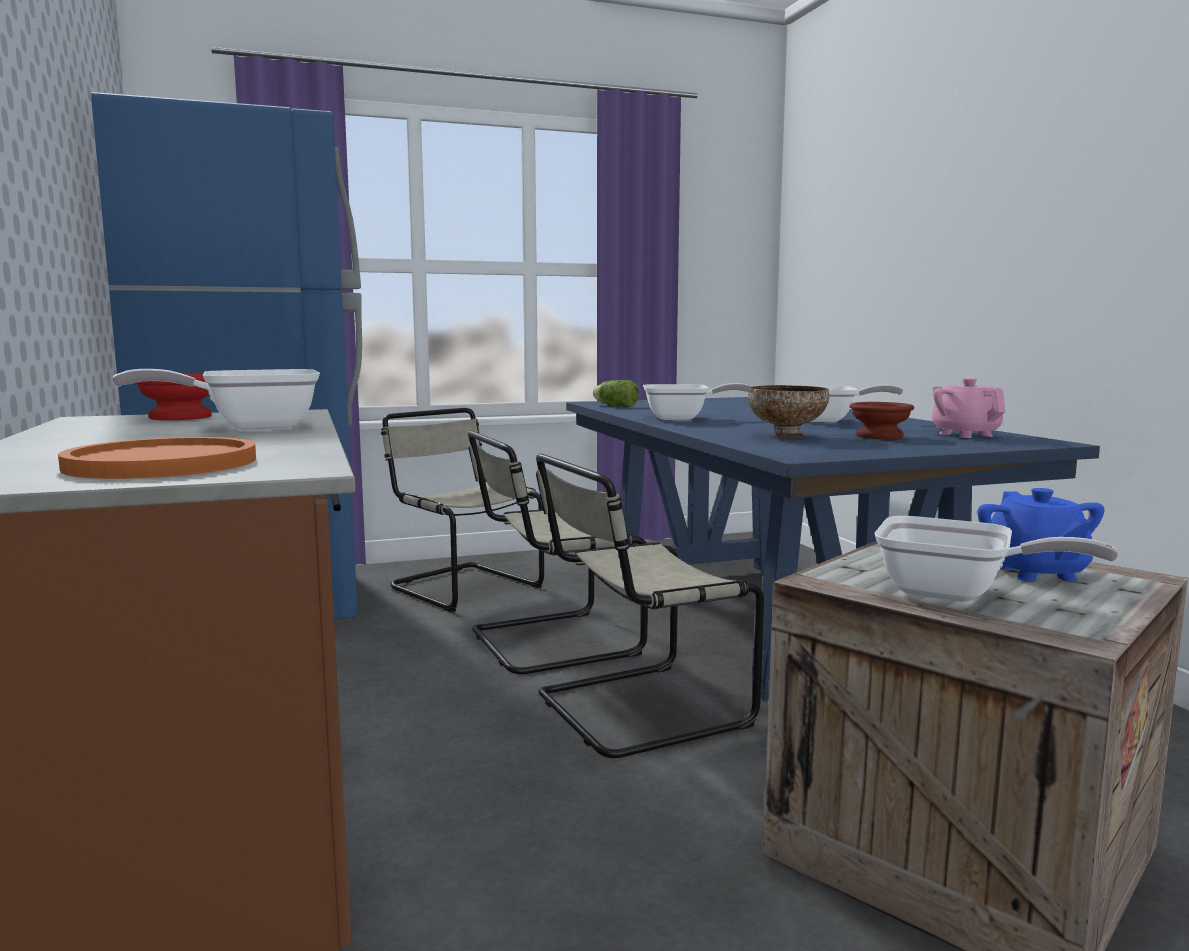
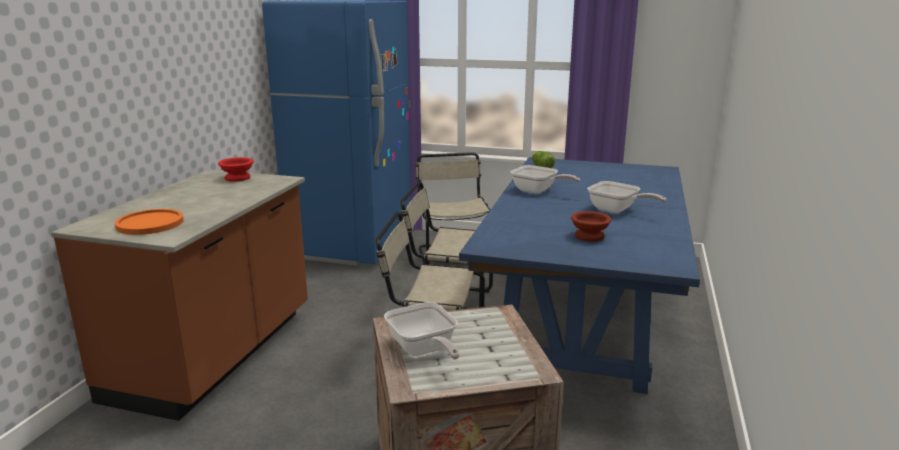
camera: 35 degrees right, 10 degrees up
(249, 427) = (235, 194): frying pan -> none
(786, 436) = (537, 224): bowl -> none
(965, 434) = (650, 246): pink teapot -> none
(1035, 573) = (494, 352): blue teapot -> none

